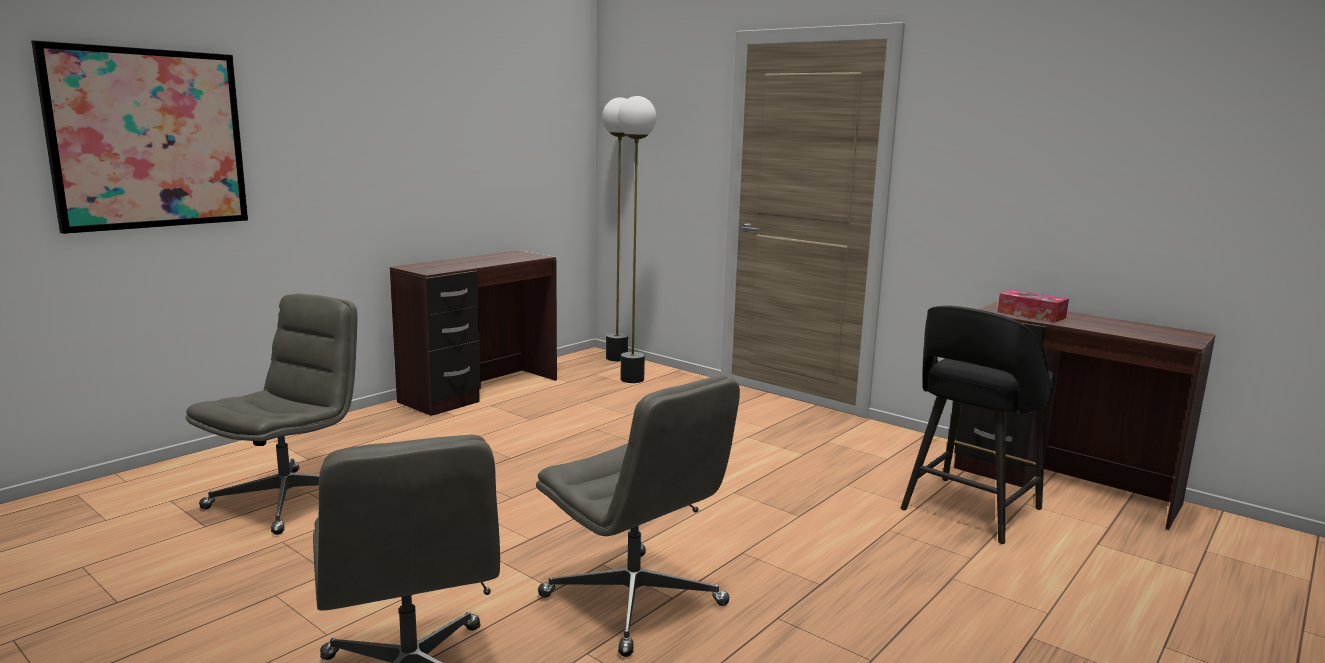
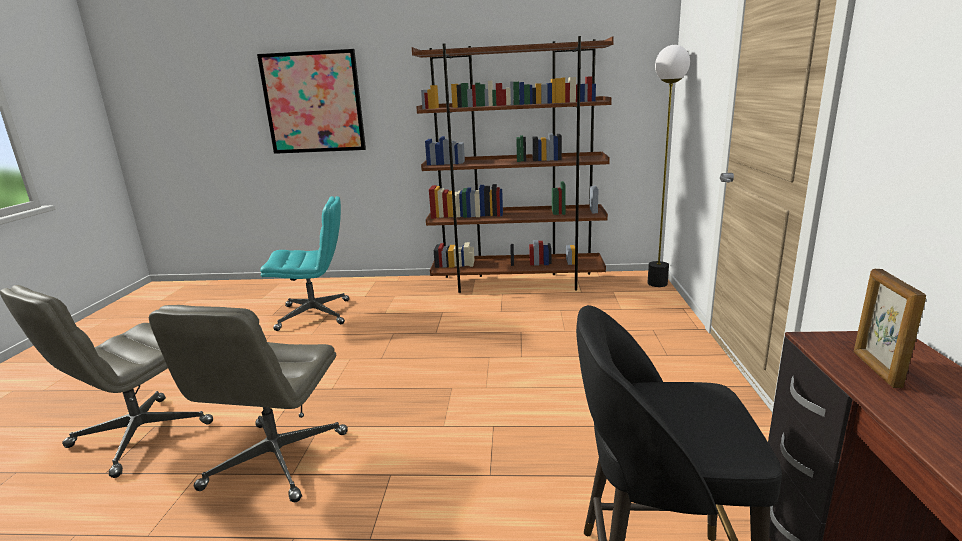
camera: 55 degrees right, 5 degrees up
(288, 499) = (315, 314): grey office chair -> turquoise office chair
(482, 391) = (517, 283): brown desk -> brown bookcase
(632, 379) = (630, 304): floor lamp -> none
(1031, 315) = (875, 369): tissue box -> picture frame

